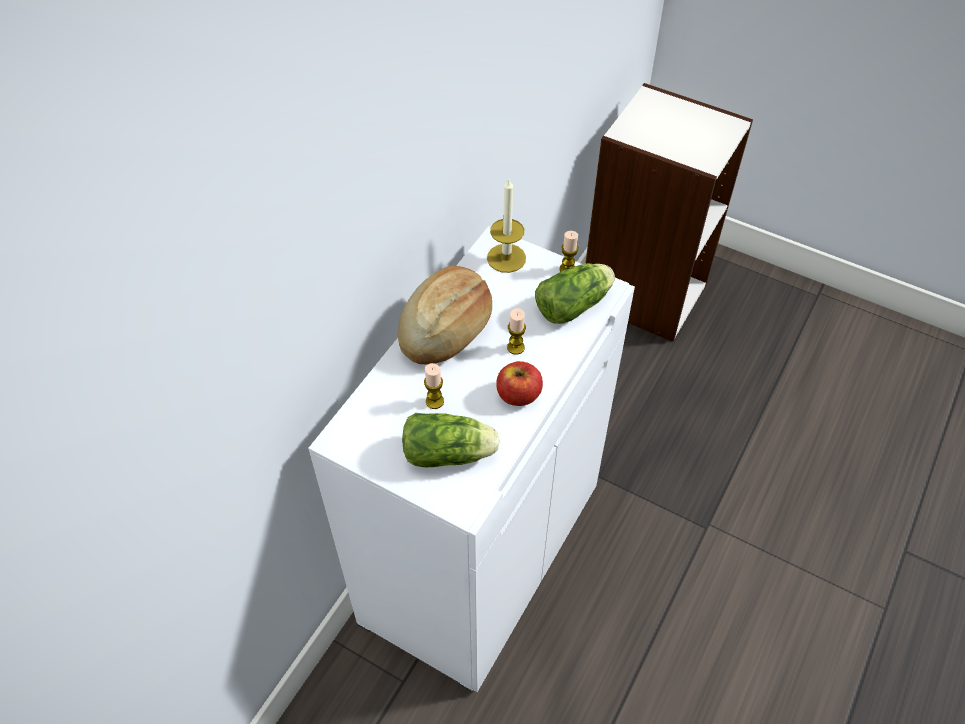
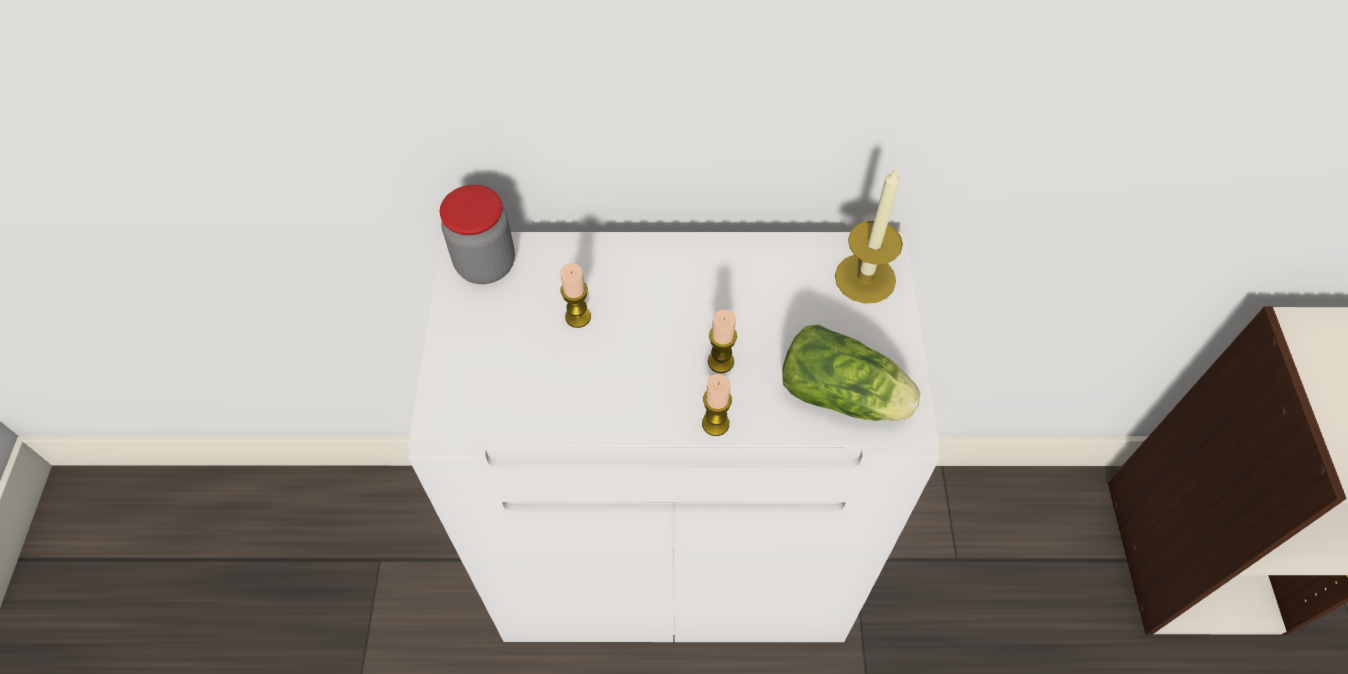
camera: 60 degrees right, 5 degrees up
(356, 433) = (486, 264): none -> jar
(446, 329) = (698, 273): bread -> none
(451, 454) = (510, 373): lettuce -> none
(518, 395) = (645, 402): apple -> none
(567, 269) = (903, 357): candle -> candle (715, 423)

